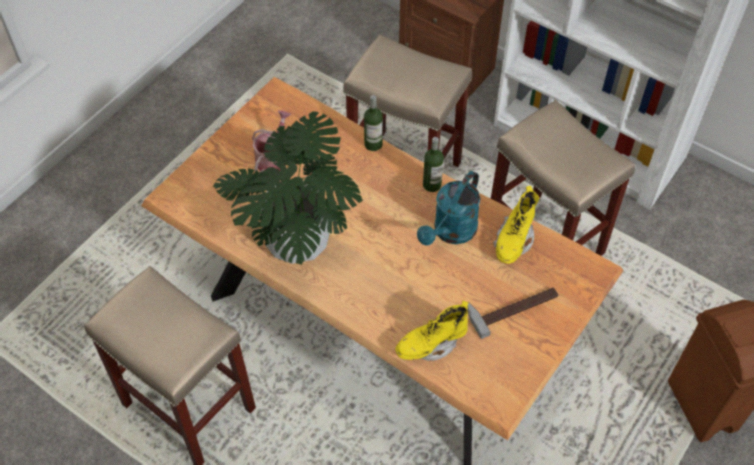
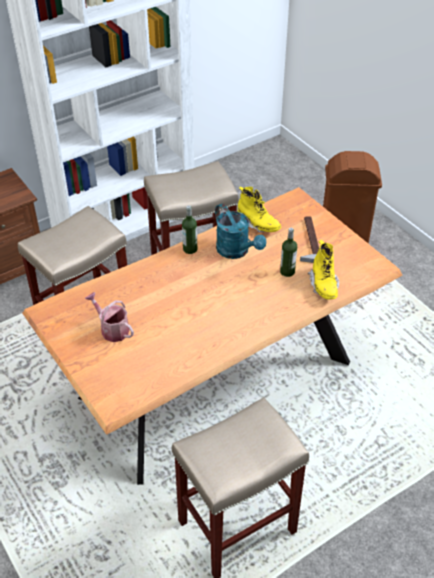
camera: 70 degrees left, 10 degrees down
(297, 241) = (203, 334): potted plant -> none
(373, 144) = (134, 269): bottle -> bottle (287, 271)

